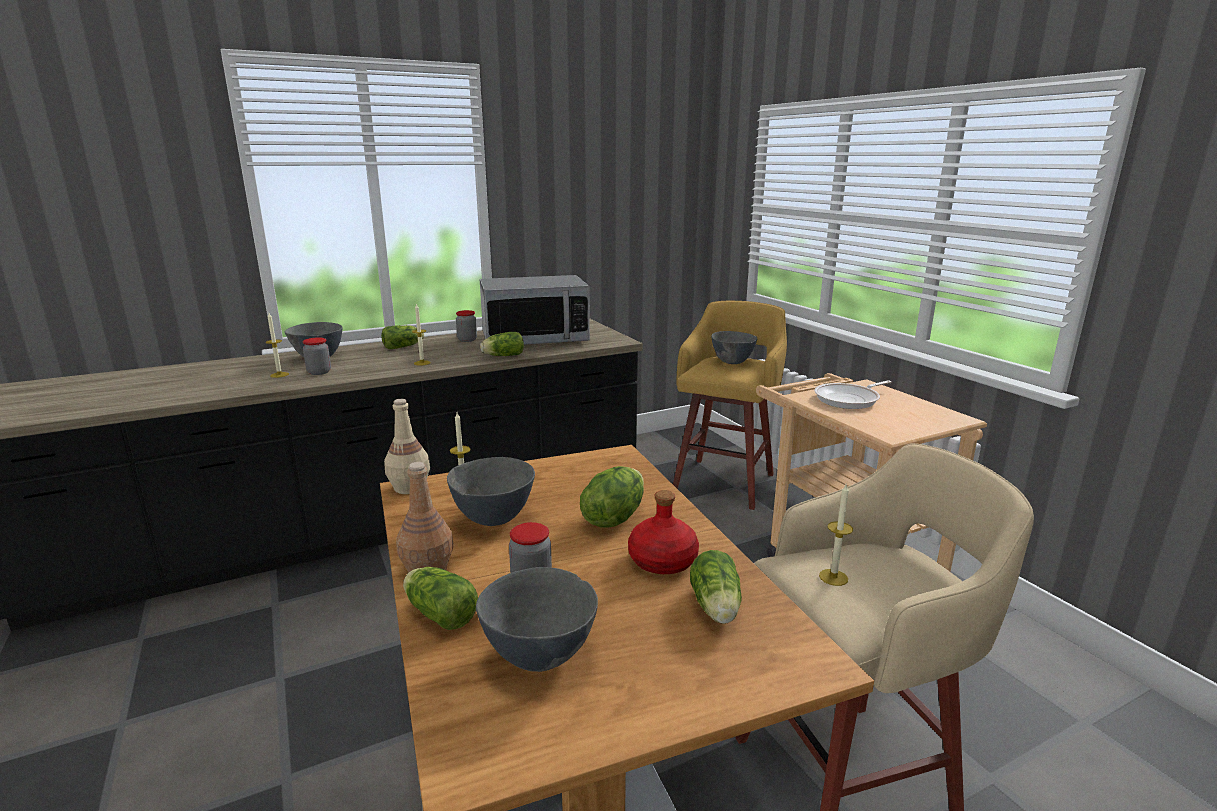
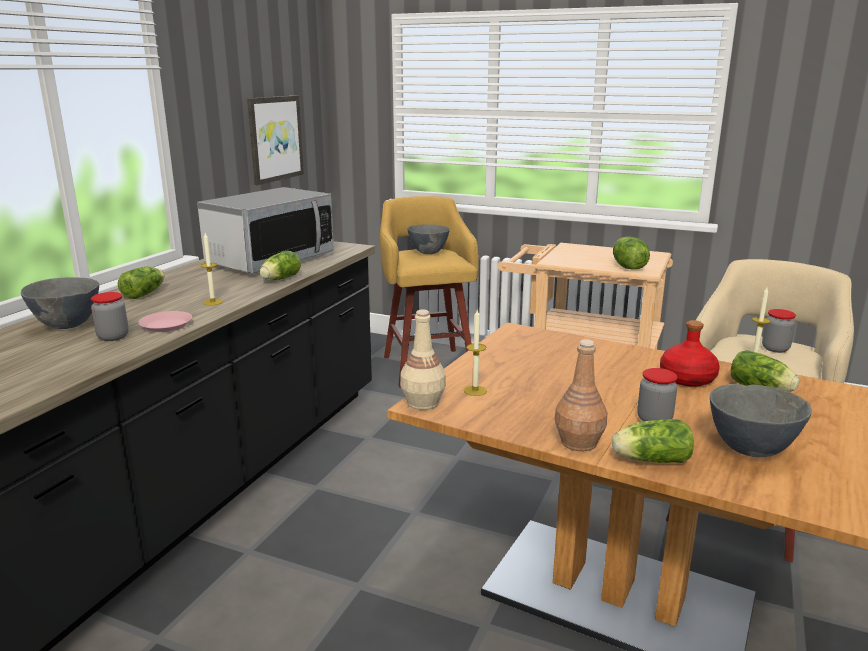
camera: 40 degrees left, 0 degrees up
(279, 375) = (66, 351): candle -> none
(359, 372) = (166, 325): none -> pink plate
(467, 340) = (201, 274): jar -> jar (775, 349)
(493, 520) = (540, 397): grey bowl -> none
(613, 517) = (606, 367): lettuce -> lettuce (627, 267)
(624, 230) = (275, 138): none -> picture
(849, 399) = (581, 257): frying pan -> none

